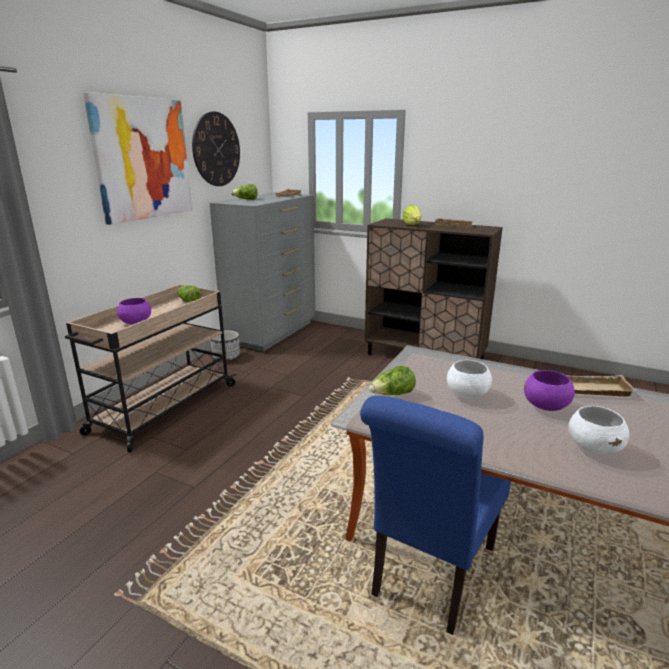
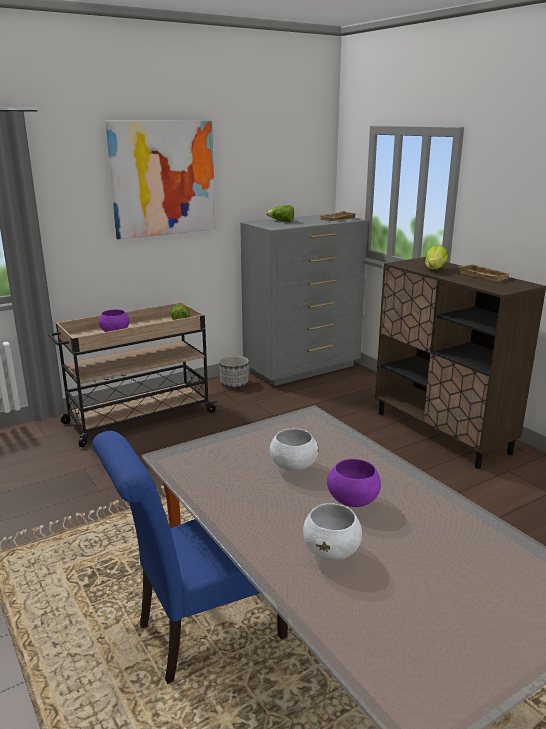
camera: 30 degrees right, 0 degrees up
(216, 149) = (256, 167): wall clock -> none
(392, 394) = (225, 447): lettuce -> none
(594, 390) = (437, 503): beige tray -> none

